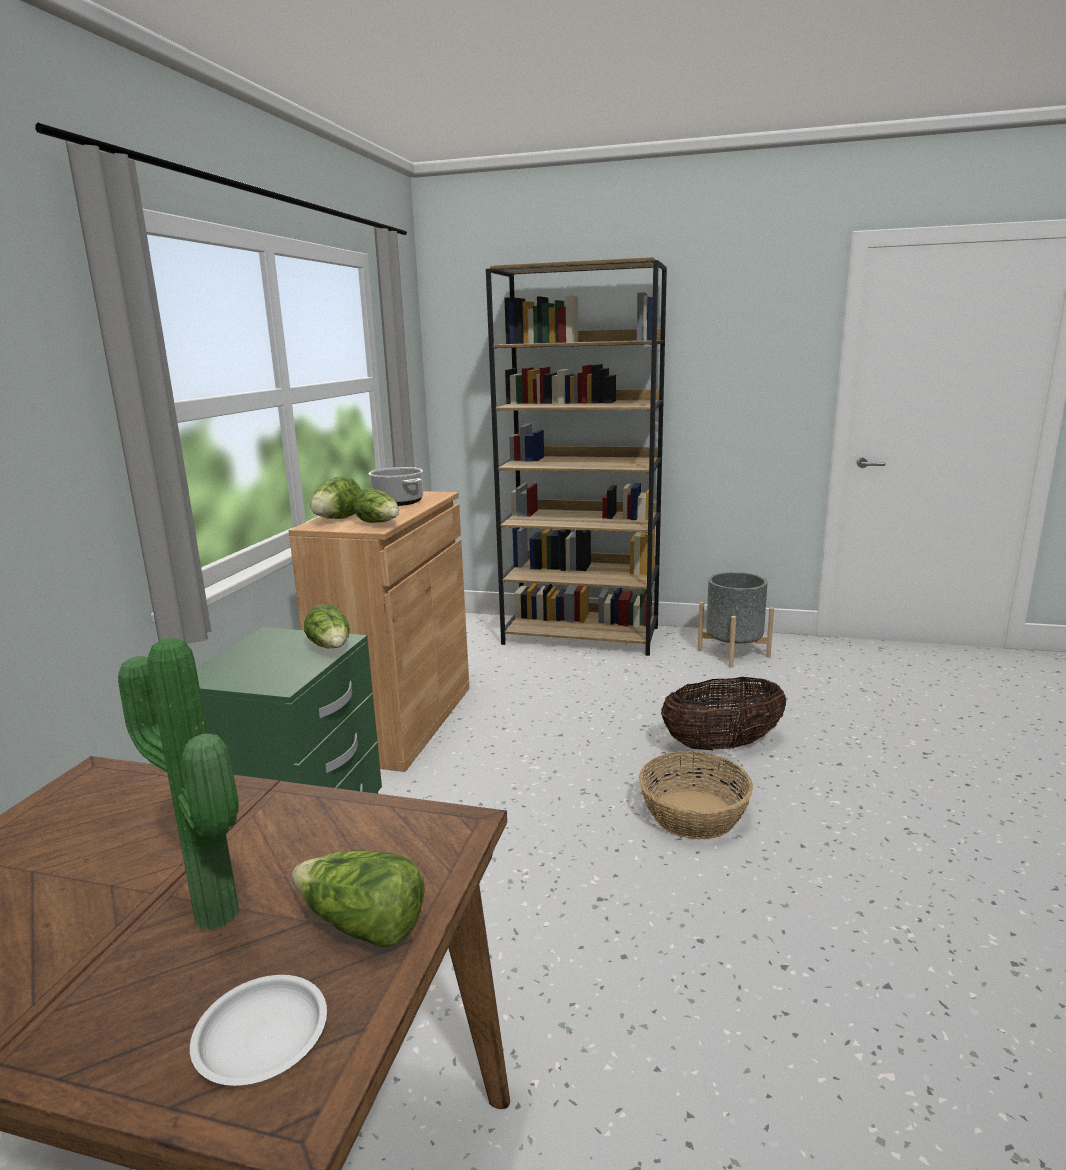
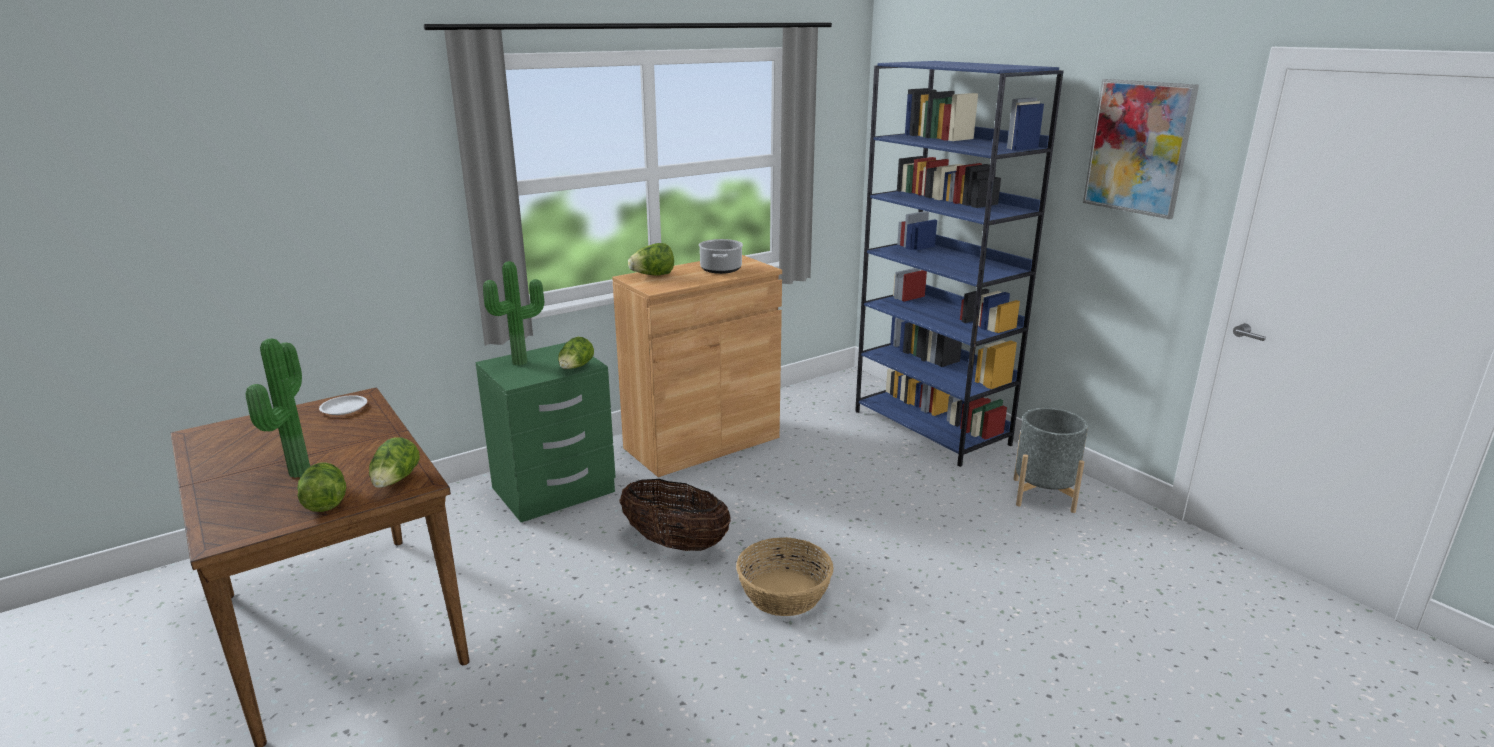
camera: 40 degrees right, 5 degrees up
(244, 665) = (521, 363): none -> potted plant
(260, 1036) = (244, 516): white plate -> white plate (344, 408)
(379, 523) = (665, 286): lettuce -> lettuce (395, 481)
(582, 636) = (932, 428): brown bookcase -> blue bookcase
(722, 745) = (890, 560): basket -> basket (675, 543)
(746, 328) = (1138, 147): none -> picture

